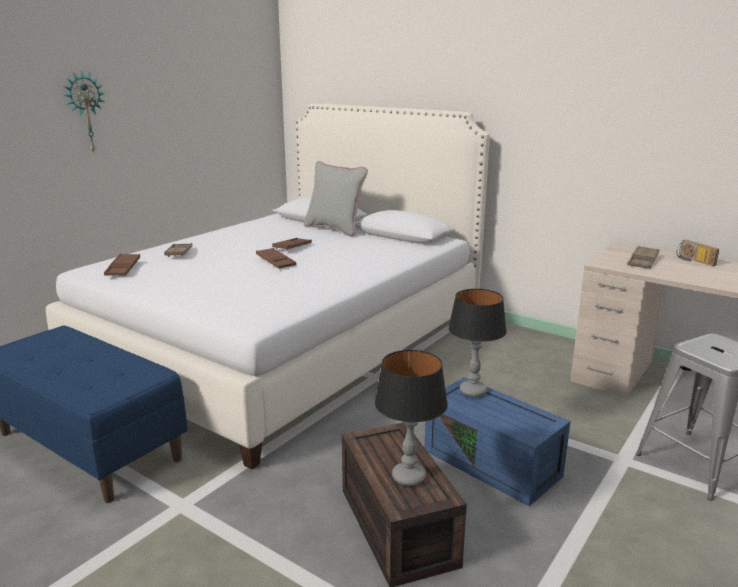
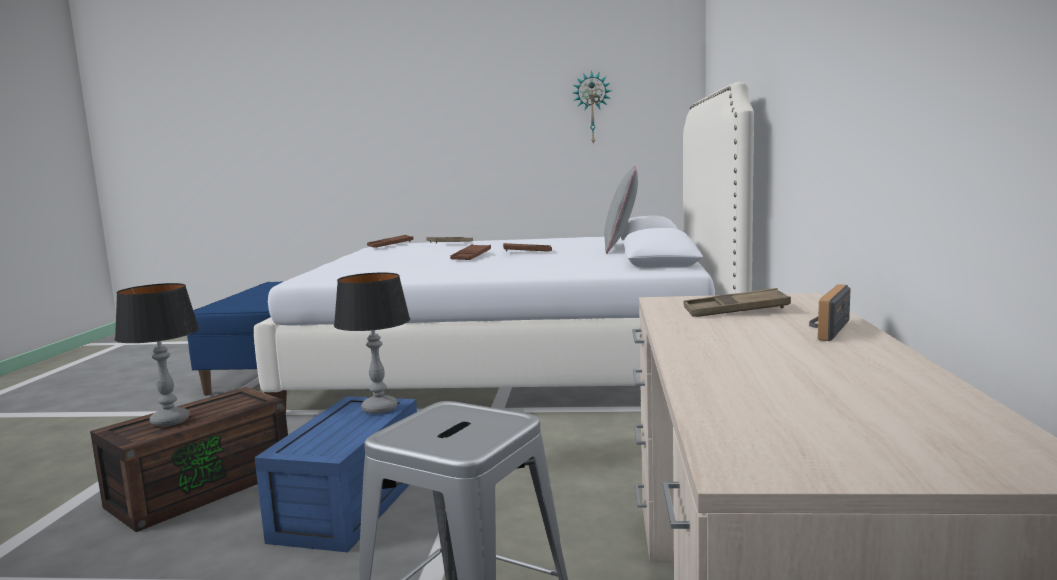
camera: 60 degrees right, 10 degrees down
(85, 112) = (445, 116): wall clock -> wall clock (592, 108)

